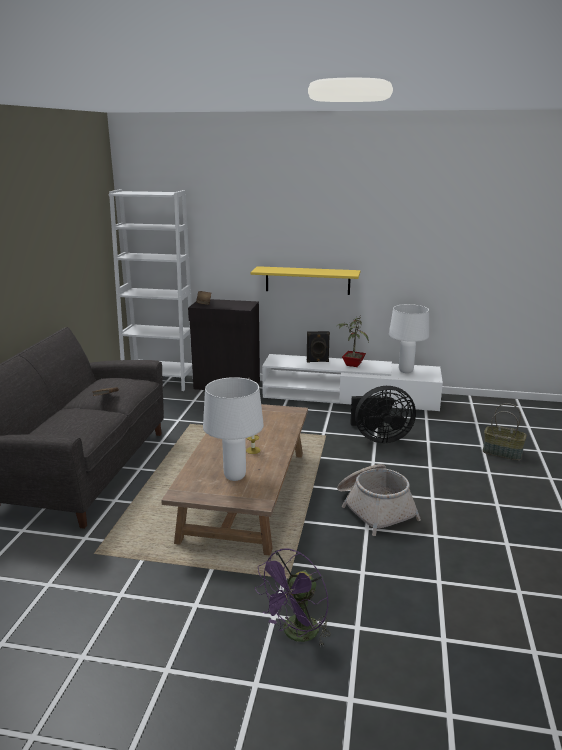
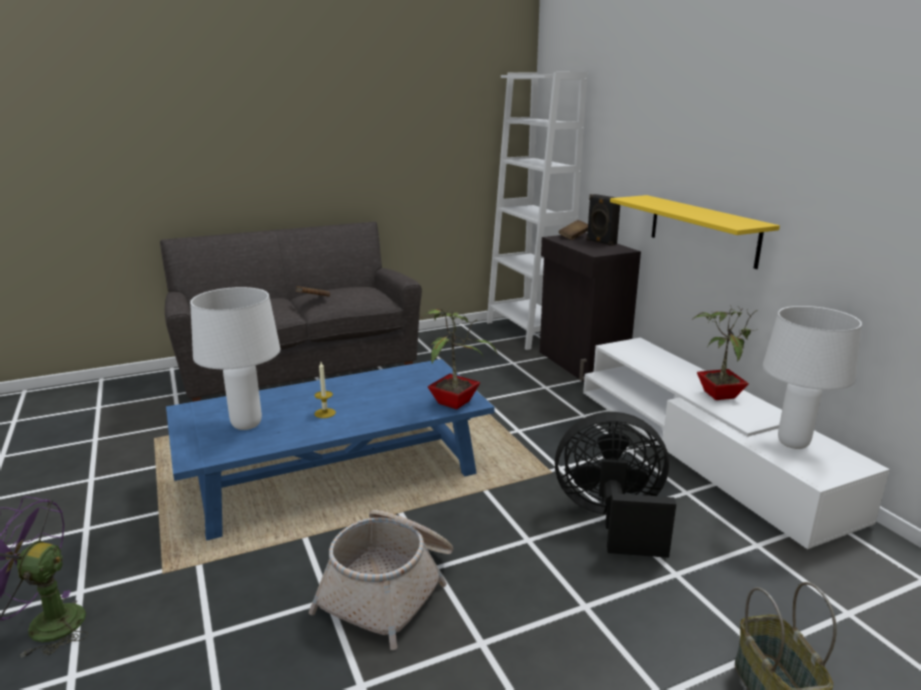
camera: 55 degrees right, 0 degrees up
(245, 493) = (335, 471): brown coffee table -> blue coffee table
(289, 414) = (455, 402): none -> potted plant
(317, 361) = (677, 369): black speaker -> black speaker (600, 242)
(379, 438) = (612, 520): black fan -> black fan turned 135 degrees clockwise

